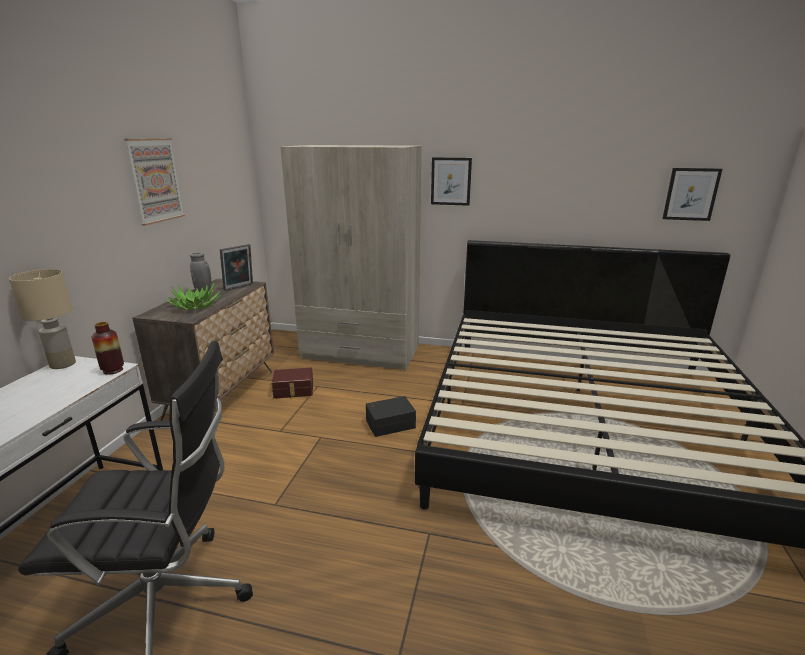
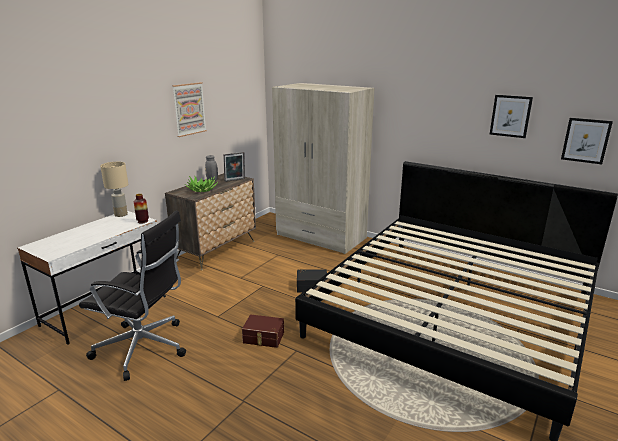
camera: 20 degrees right, 0 degrees up
(293, 390) = (261, 255): brown storage box -> brown storage box (263, 338)
(451, 181) = (395, 115): picture -> picture (510, 116)

